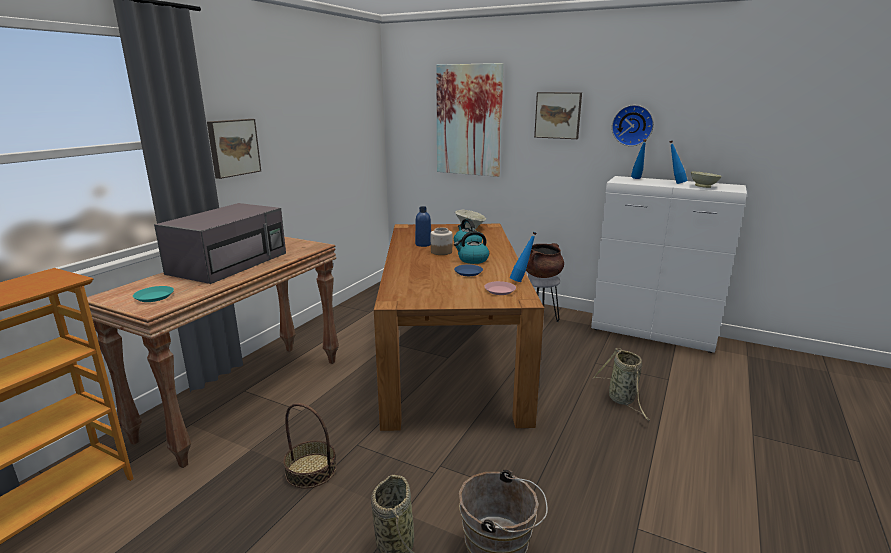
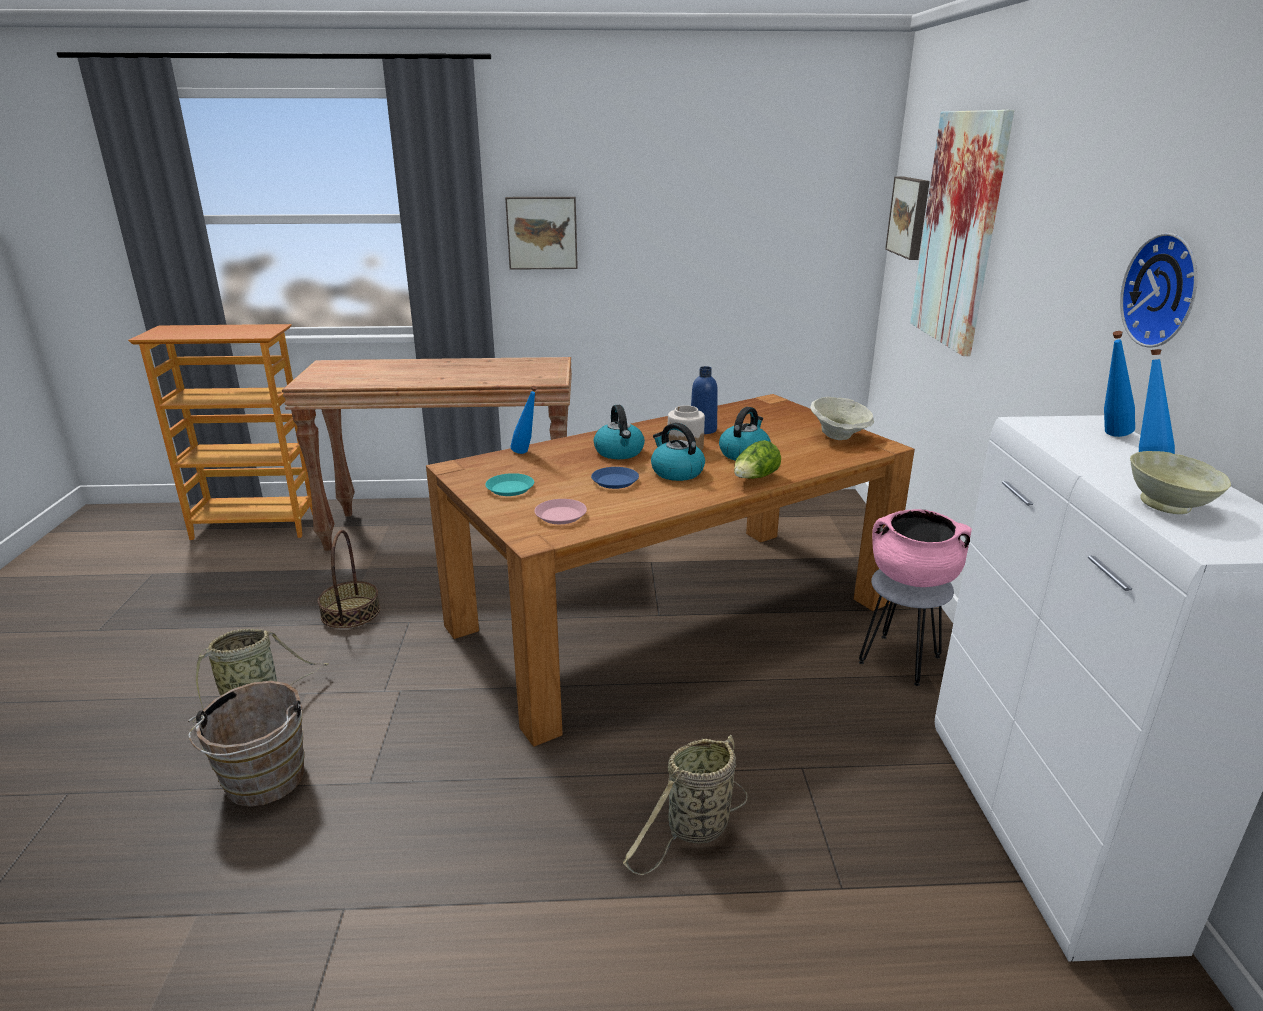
camera: 60 degrees right, 5 degrees up
(154, 297) = (335, 375): turquoise plate -> turquoise plate (510, 488)
(230, 263) = (451, 368): grey microwave -> none
(428, 264) = (619, 452): none -> kettle
(499, 250) = (755, 478): none -> lettuce
(521, 280) = (622, 522): blue bottle -> blue bottle (526, 453)
(542, 275) = (914, 578): brown cooking pot -> pink cooking pot
(558, 115) = (1059, 240): picture -> picture (910, 217)

